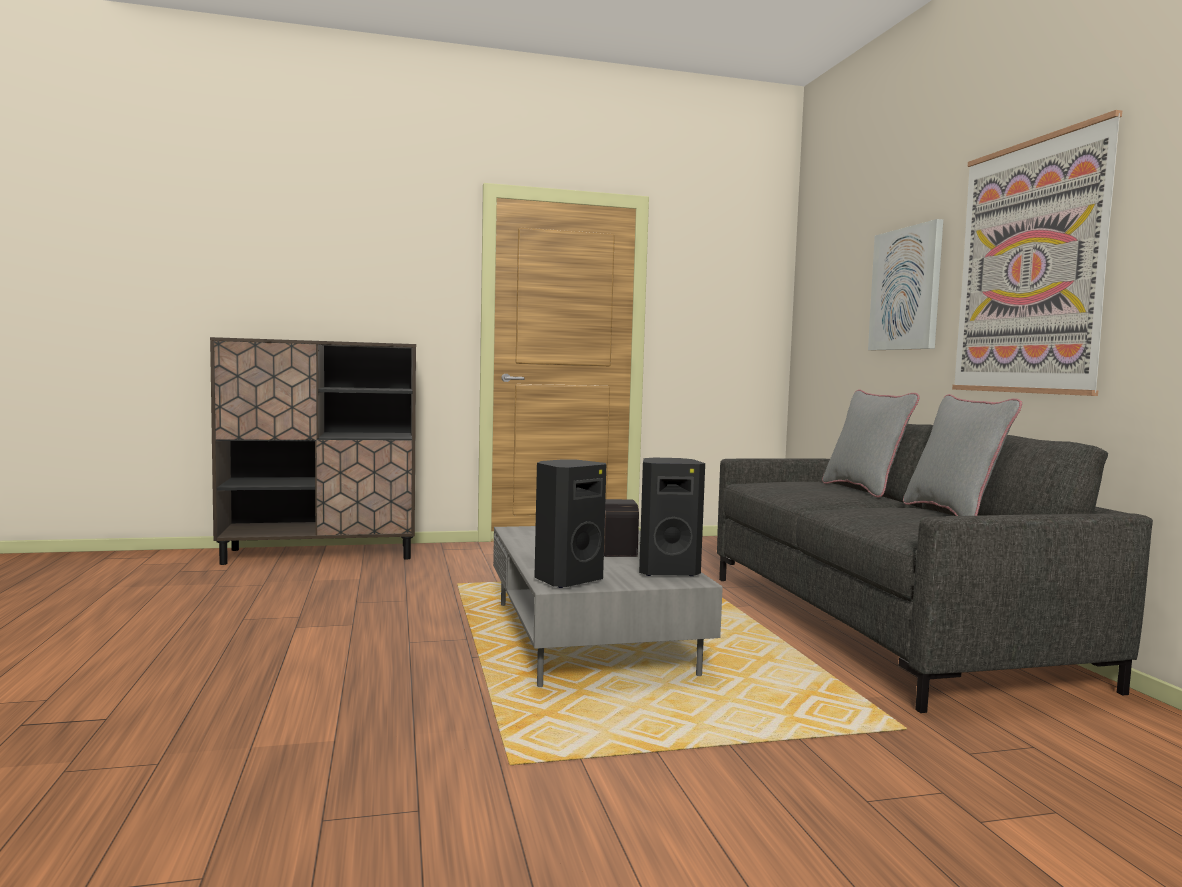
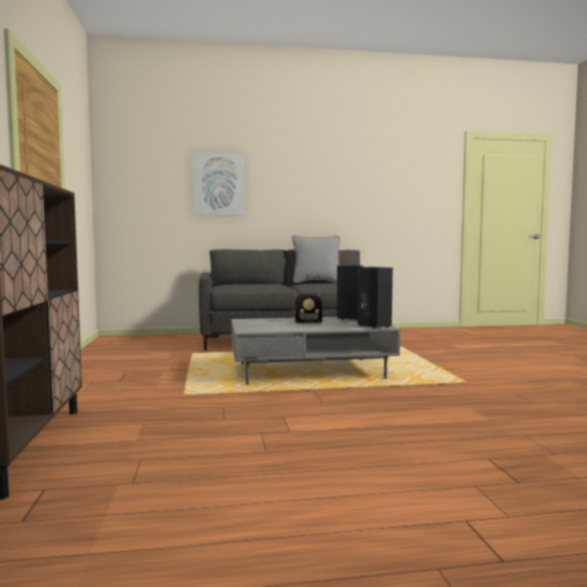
camera: 85 degrees left, 0 degrees up
(864, 489) = (254, 283): grey pillow -> none
(1029, 267) = (297, 184): picture -> none

